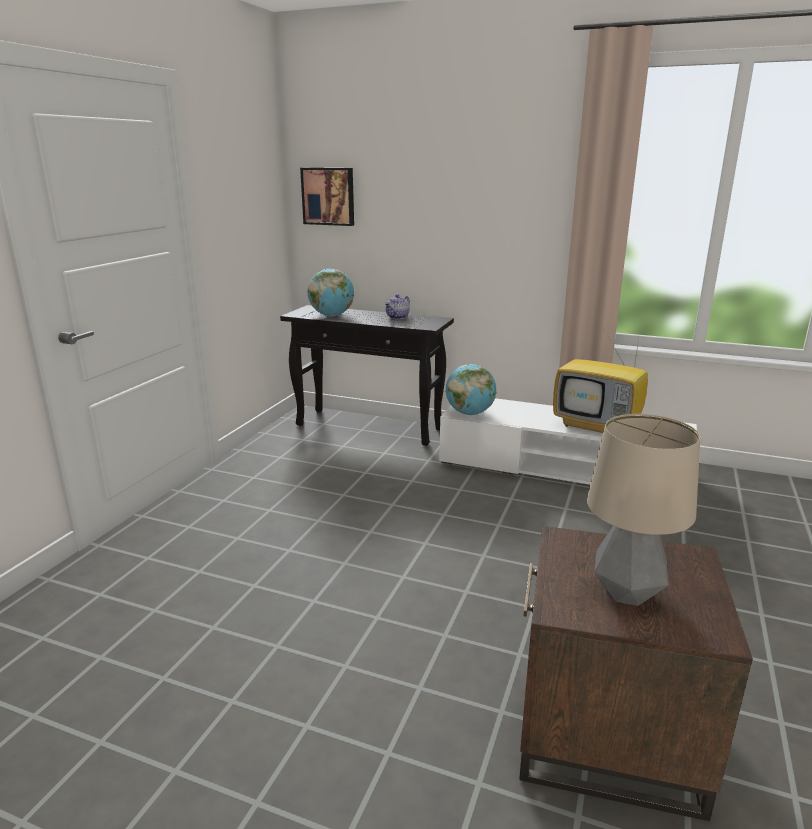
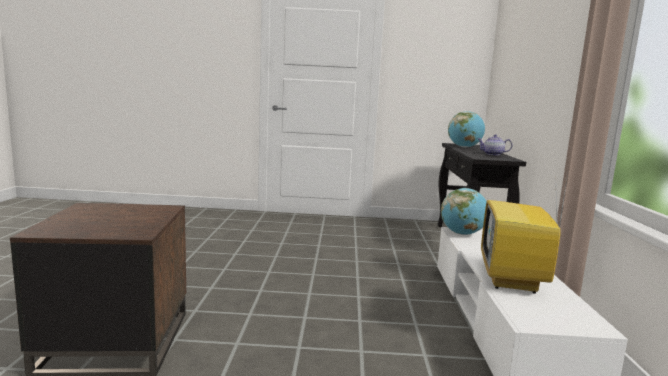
camera: 70 degrees right, 10 degrees down
(328, 196) = (501, 61): picture -> none
(626, 592) = (97, 217): table lamp -> none

